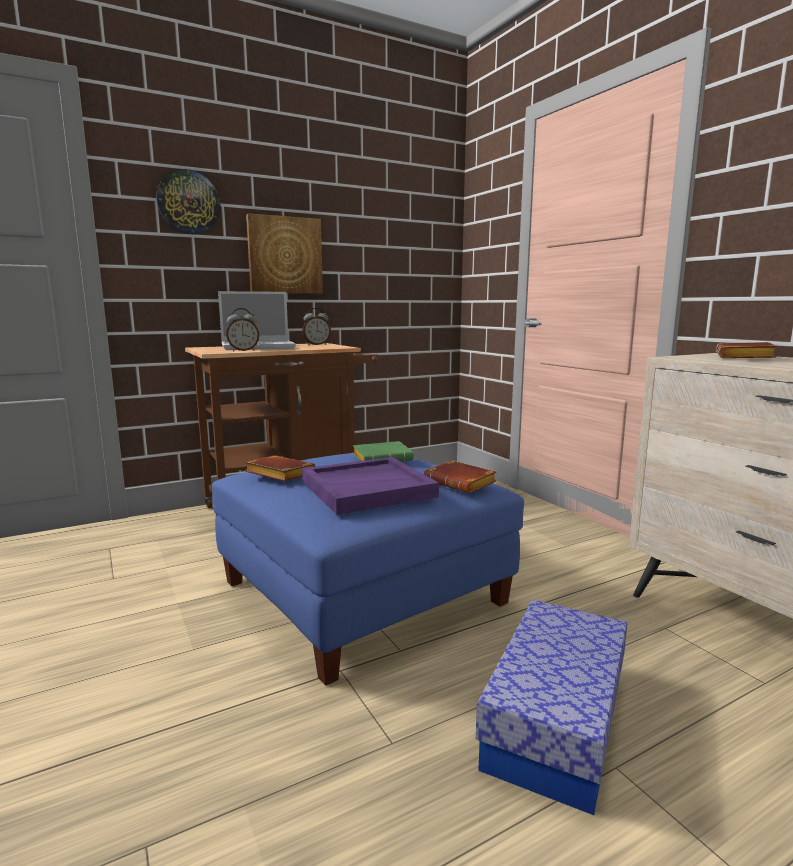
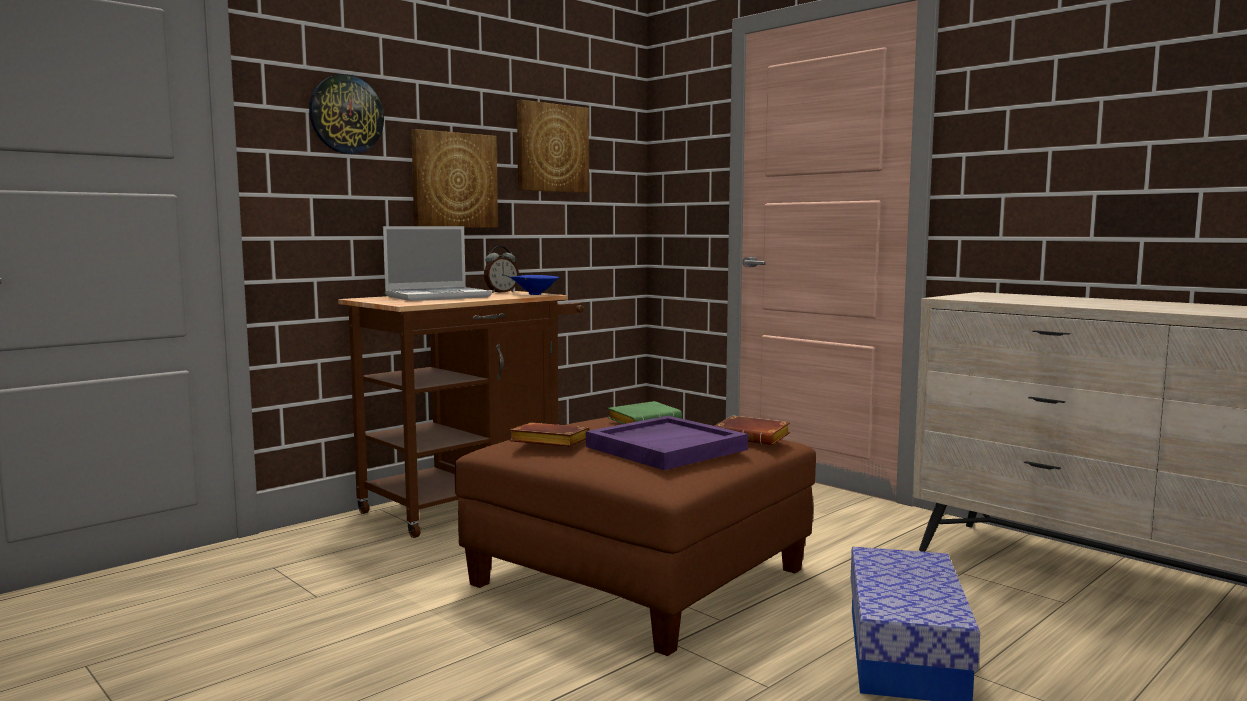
camera: 15 degrees left, 5 degrees down
(243, 351) = (437, 301): alarm clock -> none
(334, 347) = (534, 294): none -> blue bowl
(364, 592) = (641, 576): blue ottoman -> brown ottoman
(373, 229) = (551, 148): none -> picture
(746, 358) = (1008, 296): brown book -> none

